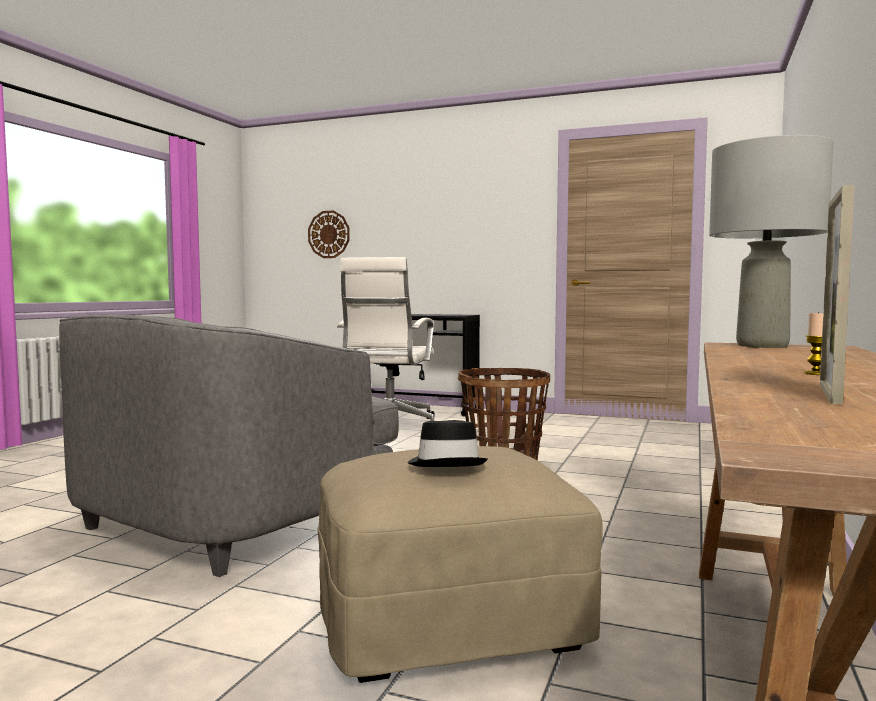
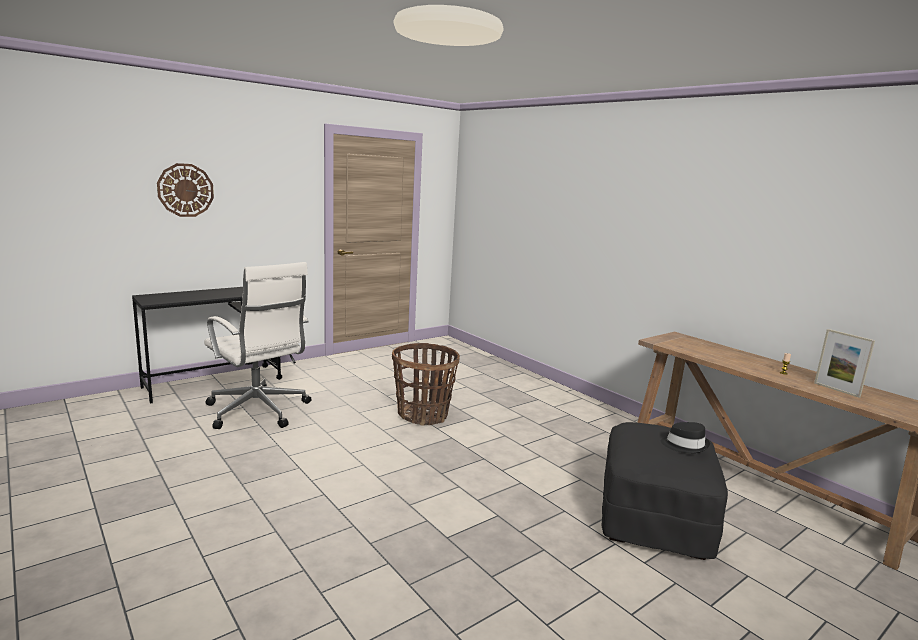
camera: 60 degrees left, 10 degrees up
(230, 521) = (444, 544): grey armchair -> none
(329, 234) = (63, 205): wall clock -> wall clock (185, 190)
(448, 623) = (654, 518): beige ottoman -> black ottoman
(761, 345) = (668, 340): grey table lamp -> none

